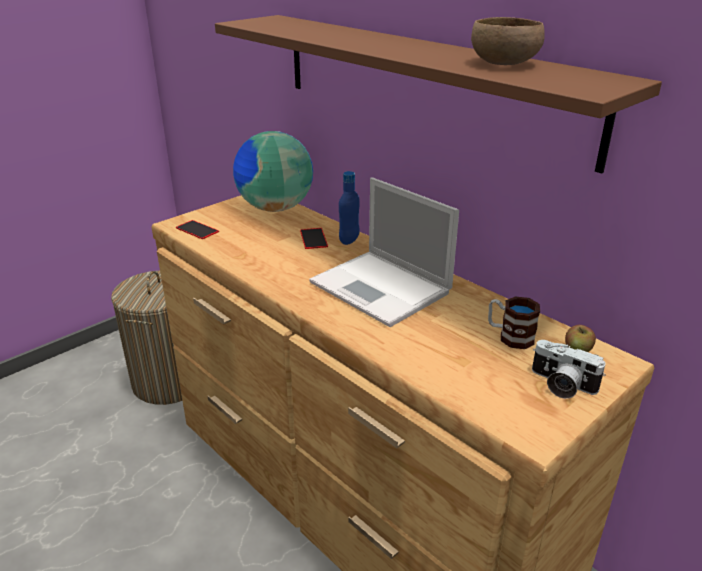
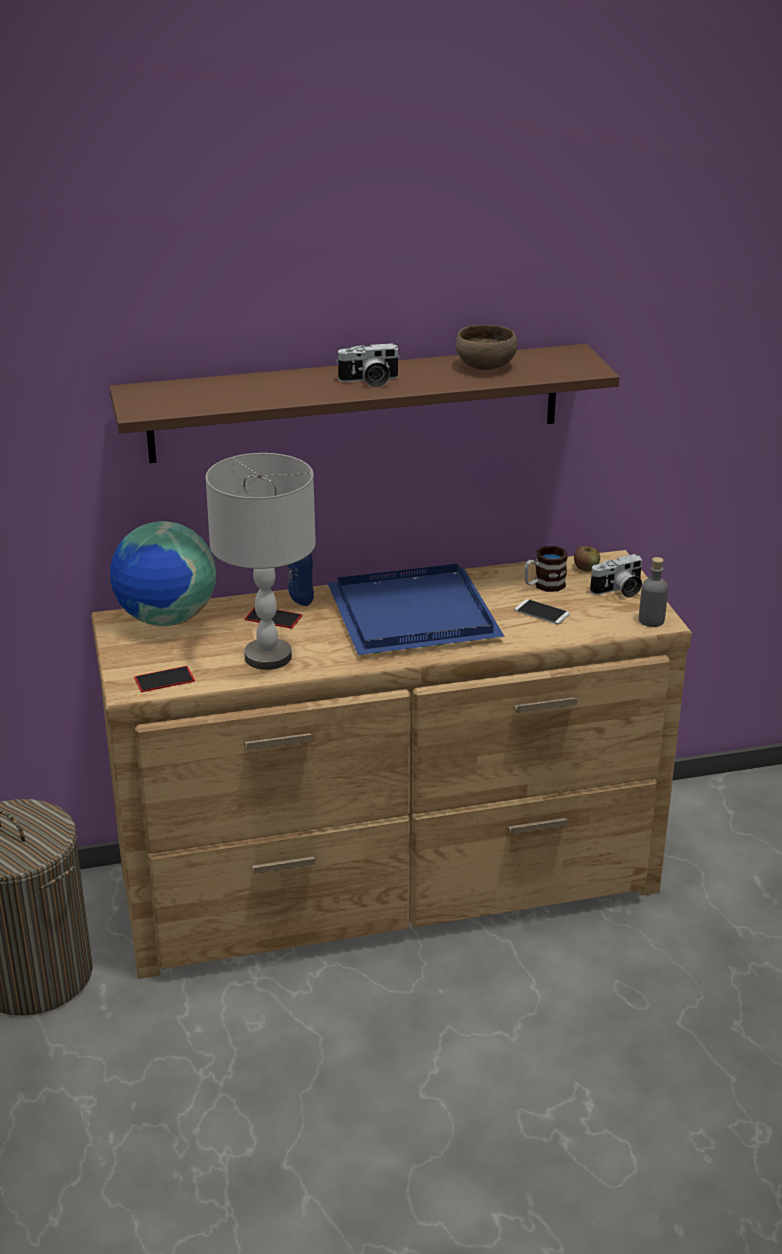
camera: 60 degrees left, 0 degrees up
(256, 253) = (269, 657): none -> grey table lamp
(382, 288) = (415, 613): laptop -> blue tray
(392, 46) = (369, 381): none -> camera
(458, 350) = (542, 612): none -> phone
(529, 427) = (651, 620): none -> grey bottle

